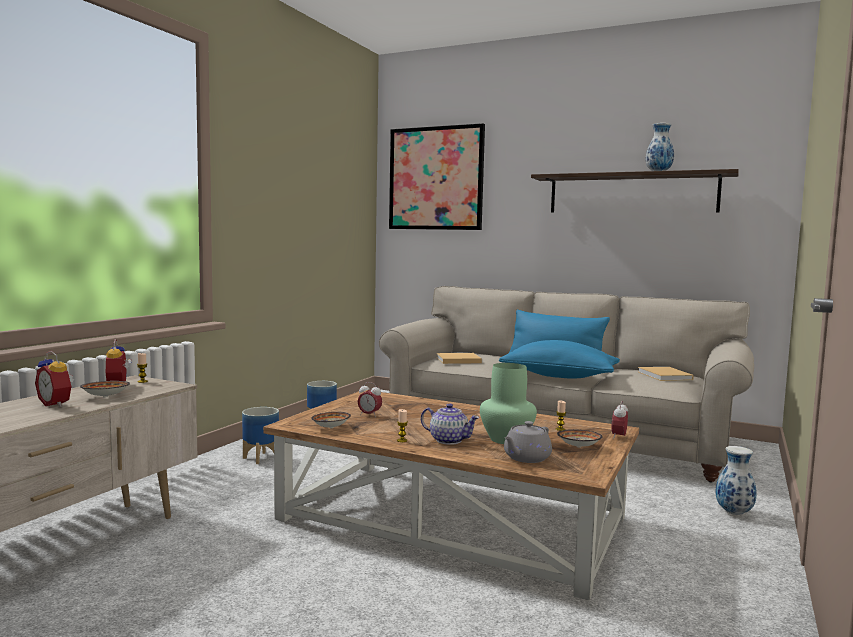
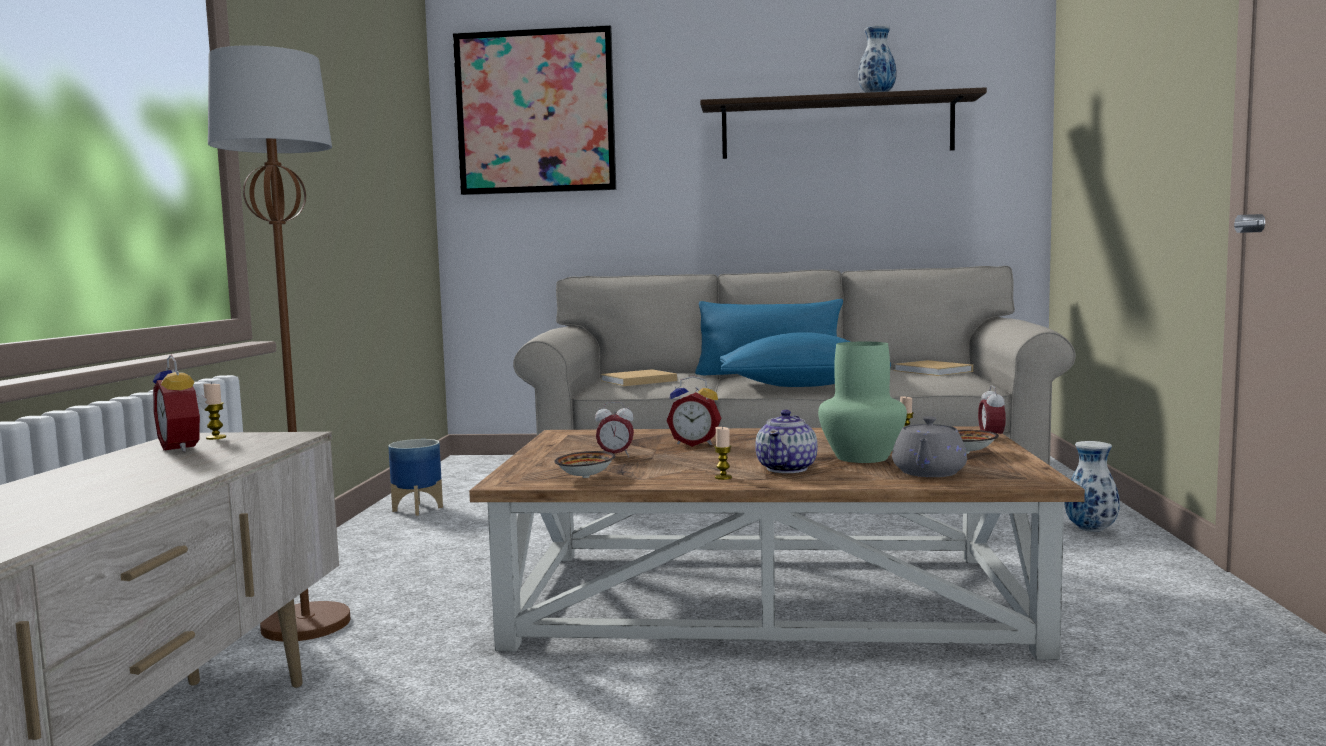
camera: 20 degrees left, 0 degrees up
(57, 404) = (108, 481): alarm clock -> alarm clock (695, 444)
(106, 397) = (192, 462): bowl -> none
(202, 484) = (305, 625): none -> brown floor lamp
(261, 458) = (369, 571): planter -> none
(448, 440) = (787, 468): teapot -> teapot turned 105 degrees clockwise

